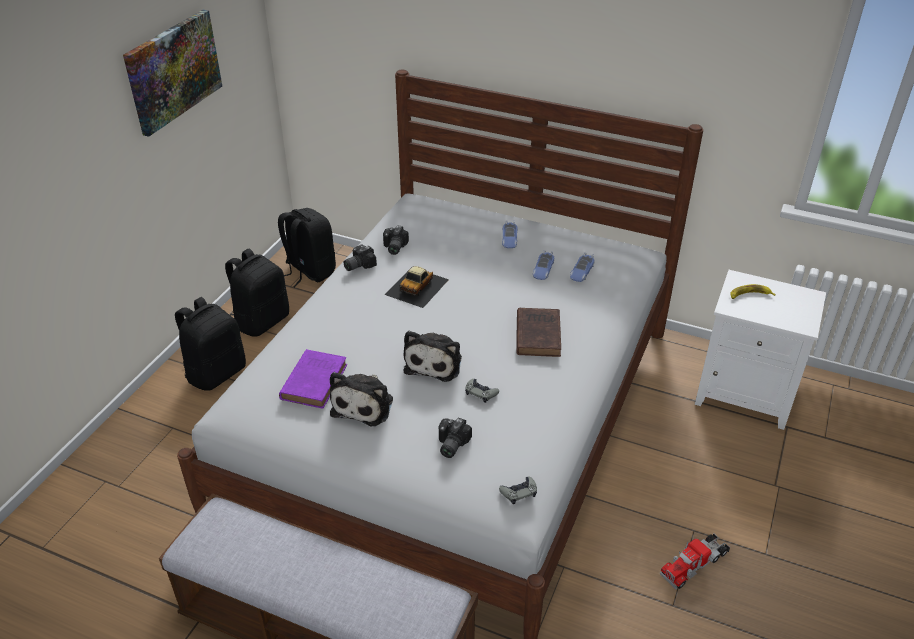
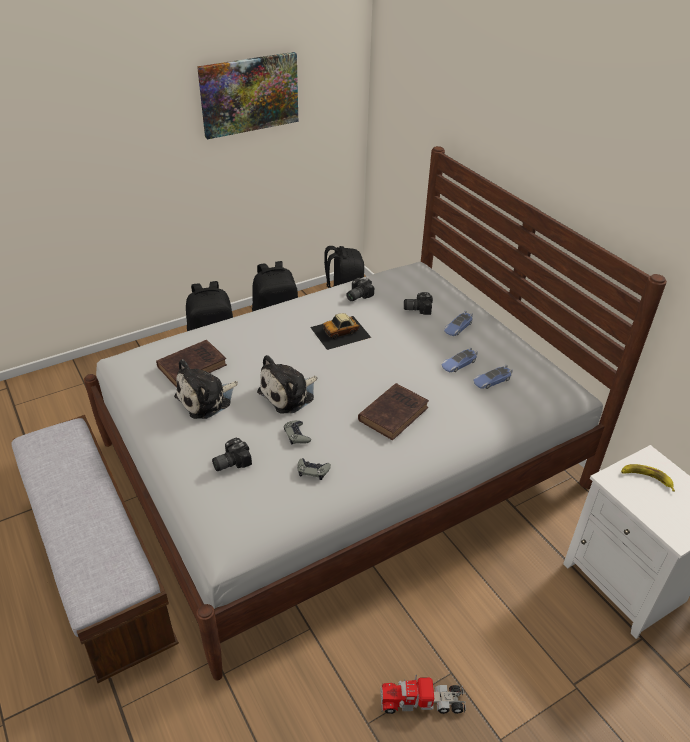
camera: 35 degrees right, 0 degrees up
(315, 380) = (193, 365): purple book -> brown book
(358, 265) = (316, 297): camera -> camera (417, 308)
(519, 492) = (239, 528): grey game controller -> grey game controller (313, 471)

